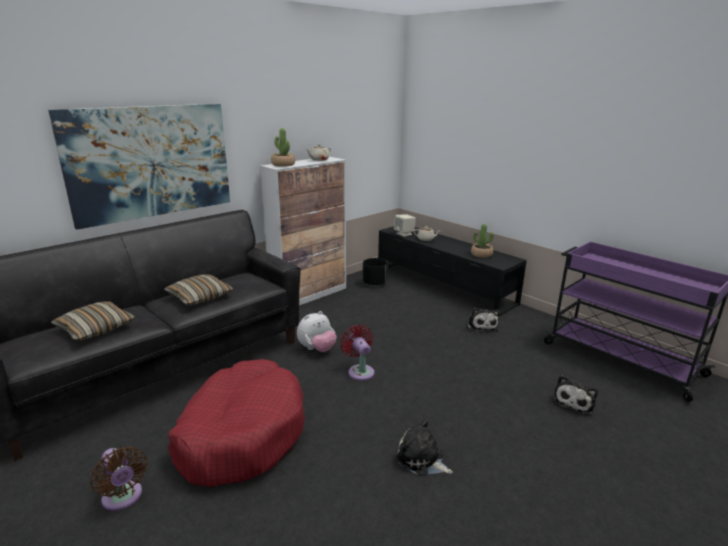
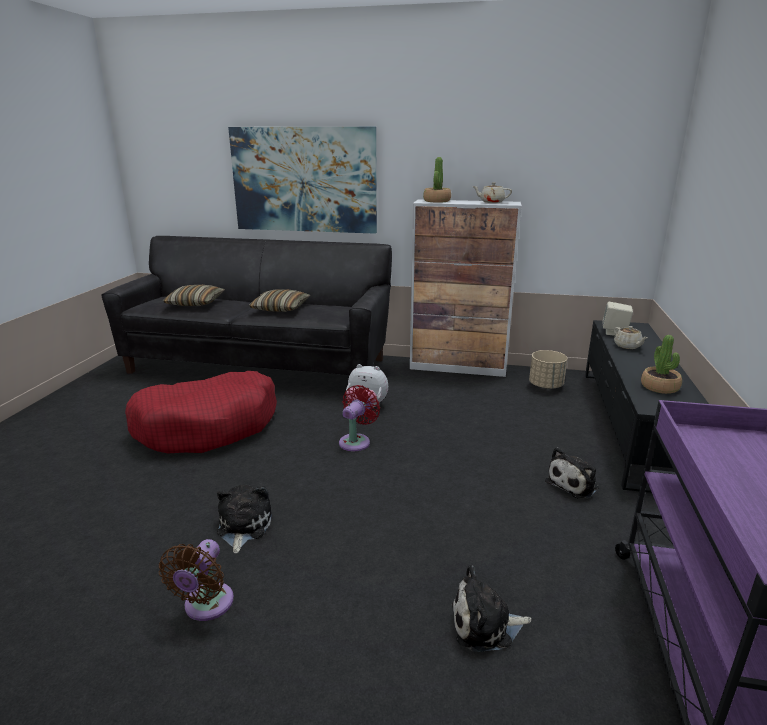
camera: 55 degrees right, 0 degrees up
(123, 498) = (111, 417): brown fan -> brown fan (206, 606)
(374, 283) = (546, 386): black planter -> beige planter

